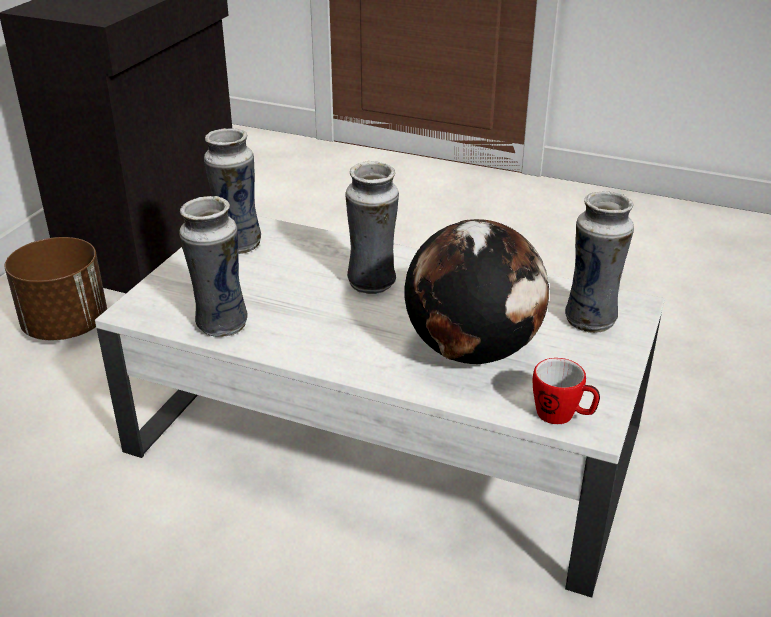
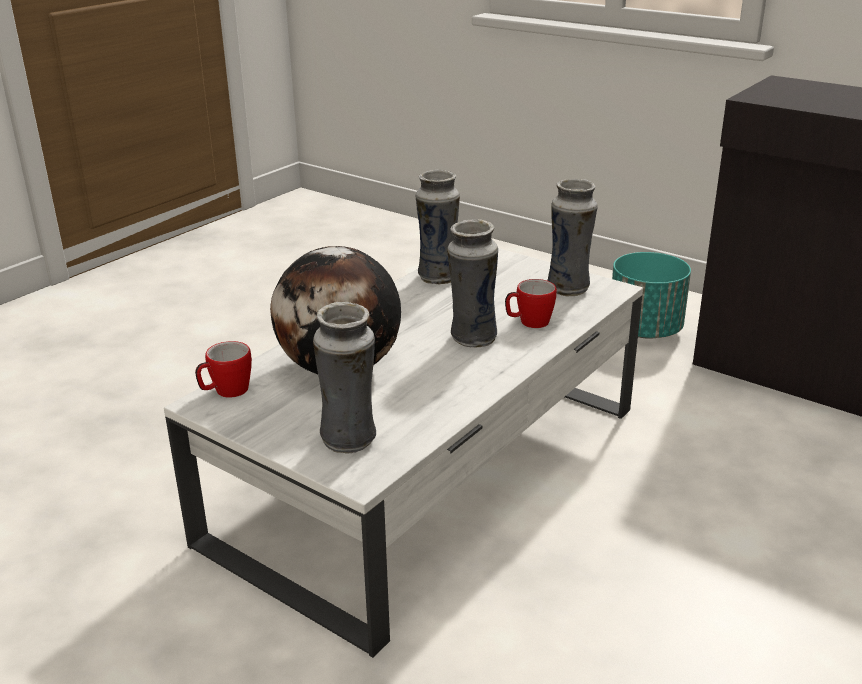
camera: 105 degrees right, 5 degrees down
(66, 326) = (645, 330): brown planter -> turquoise planter
(326, 258) = (528, 323): none -> mug

